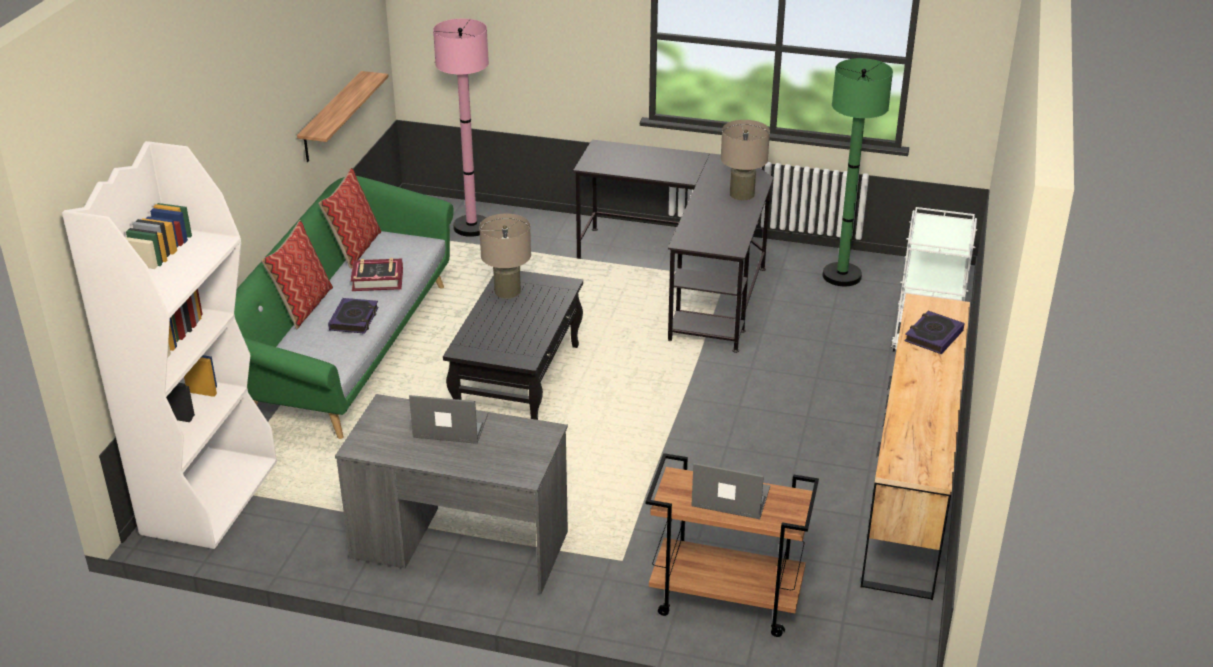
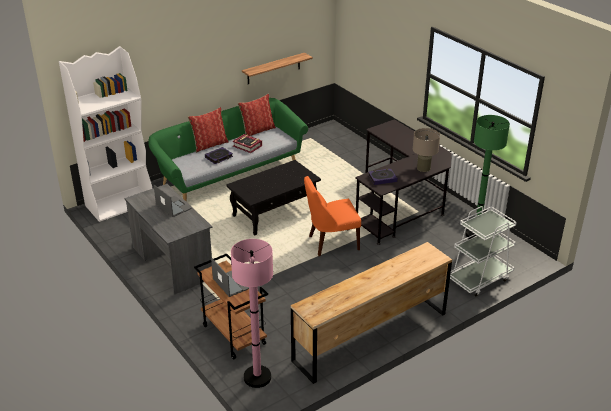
camera: 40 degrees right, 0 degrees up
(471, 227) = (340, 144): pink floor lamp -> pink floor lamp (257, 377)
(507, 291) = (284, 170): beige table lamp -> none
(669, 383) = (331, 243): none -> orange chair
(933, 336) = (409, 265): book -> book (382, 178)

